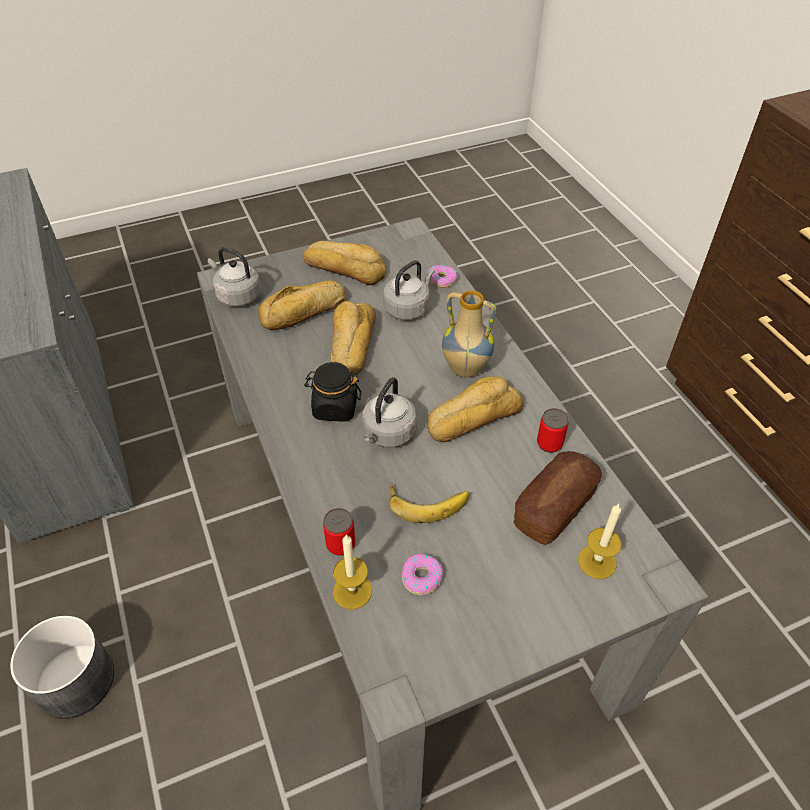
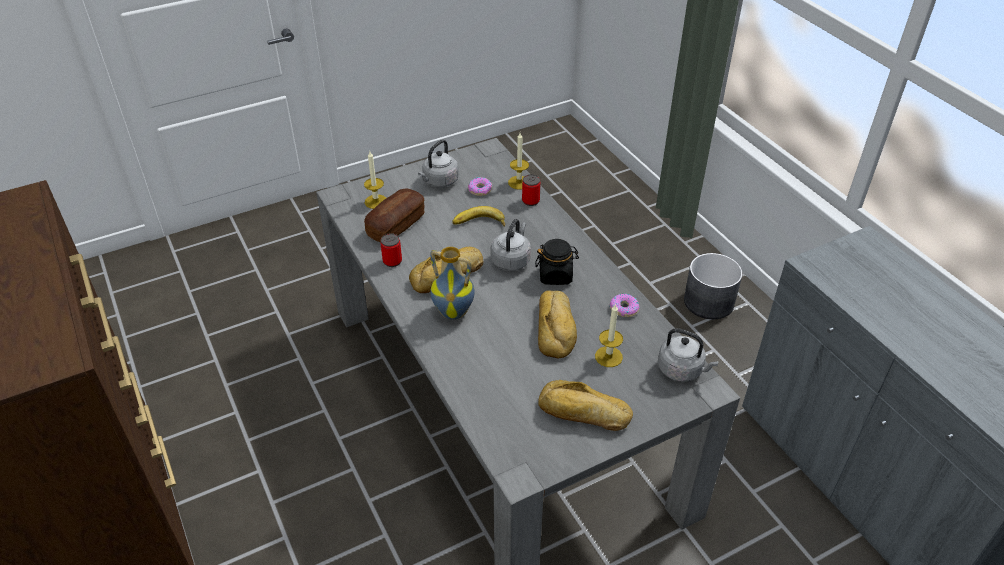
camera: 175 degrees right, 5 degrees down
(304, 312) = (608, 356): bread -> candle
(408, 308) = (509, 368): grey kettle -> grey kettle (439, 181)
(441, 280) = (478, 405): donut -> donut (624, 309)

